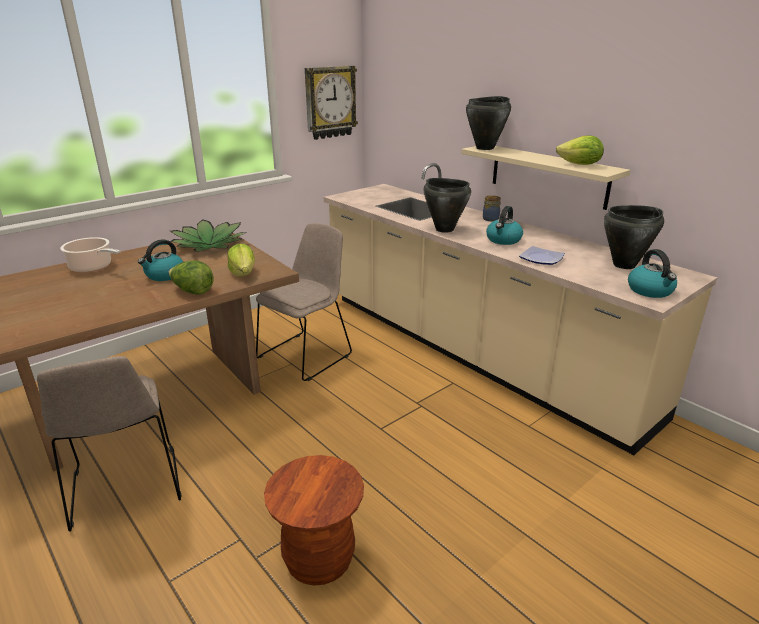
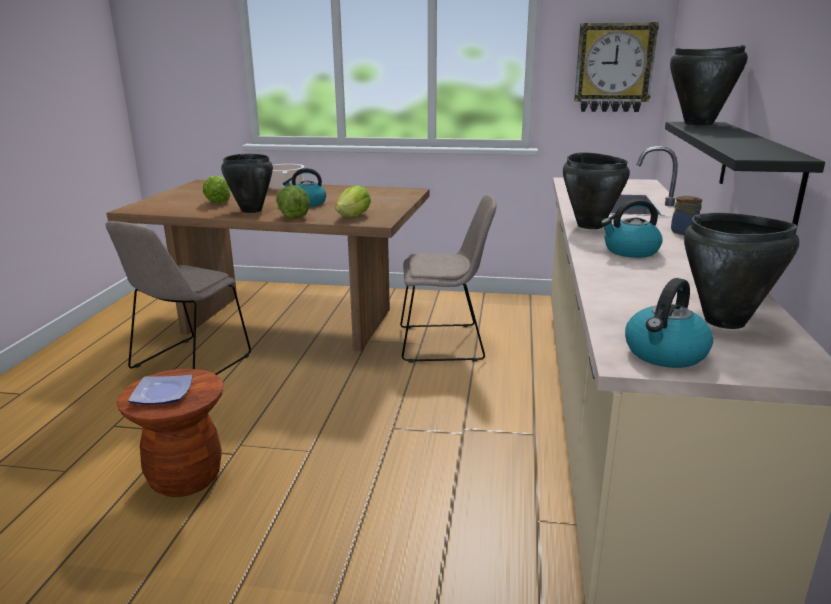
camera: 50 degrees right, 5 degrees down
(131, 301) = (251, 210): none -> black cooking pot
(210, 245) = (386, 194): potted plant -> none
(541, 258) = (619, 277): plate -> plate (163, 392)
(548, 175) = (758, 172): beige shelf -> black shelf
(580, 165) = (755, 147): lettuce -> lettuce (217, 202)

